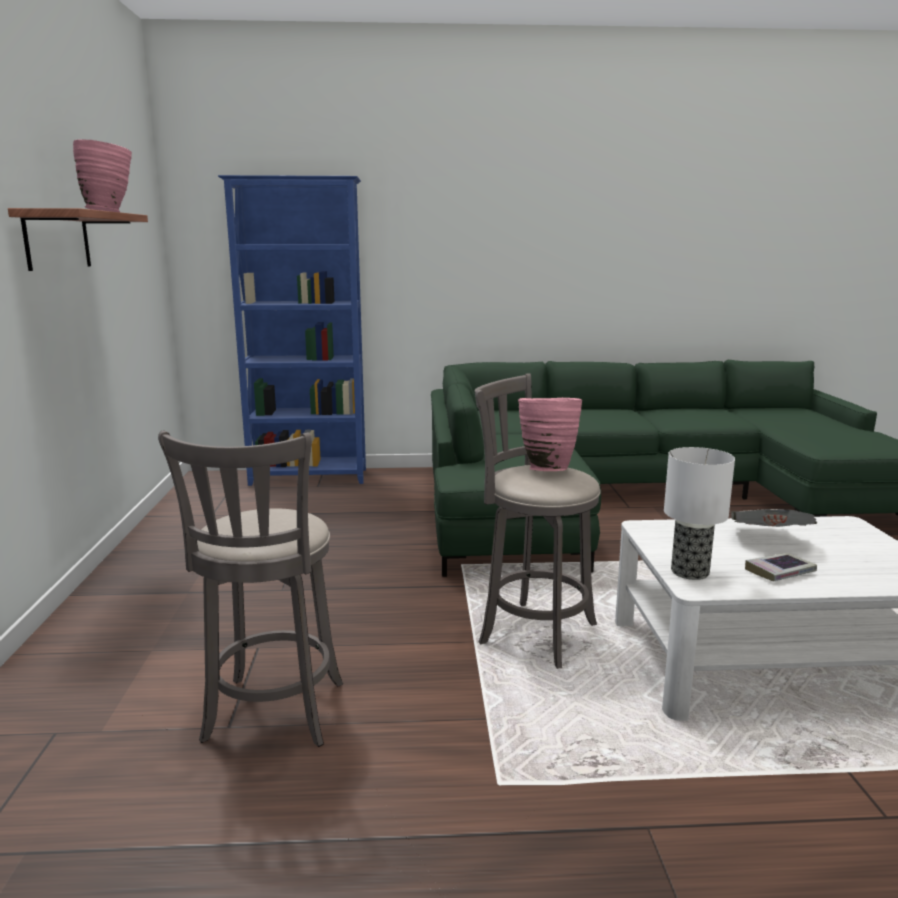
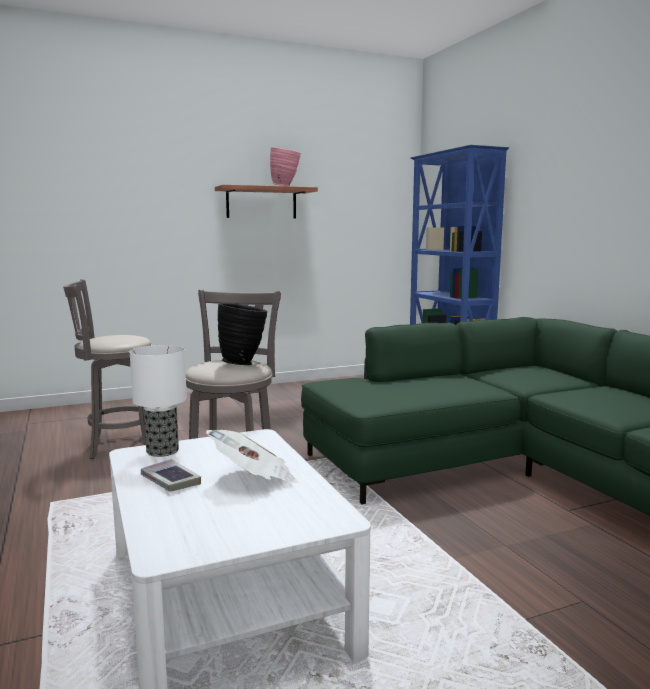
camera: 70 degrees right, 5 degrees down
(546, 468) = (244, 363): pink vase -> black vase

